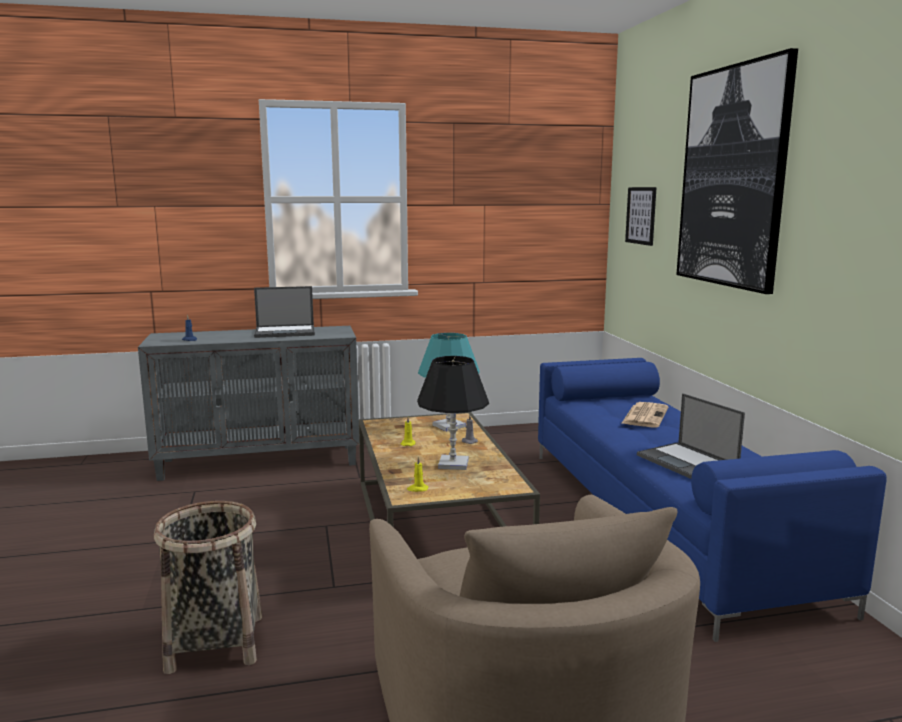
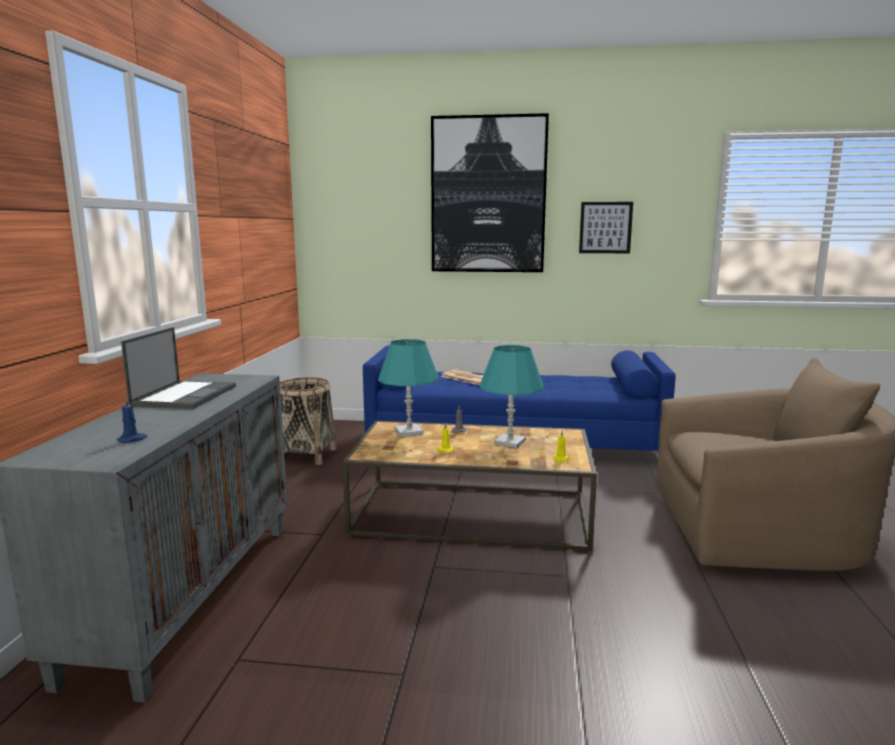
camera: 70 degrees left, 0 degrees up
(216, 643) = (659, 650): basket -> basket (307, 455)
(453, 464) = (509, 442): black table lamp -> turquoise table lamp
(641, 215) = (359, 227): picture -> picture (605, 227)
(688, 462) = (567, 386): laptop -> none

